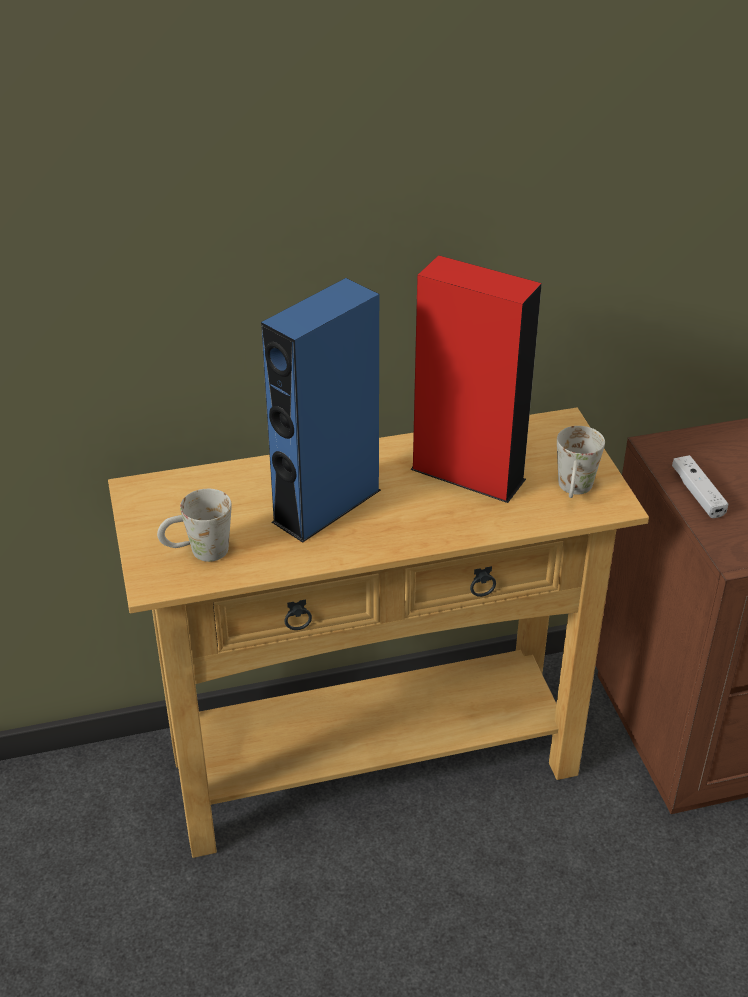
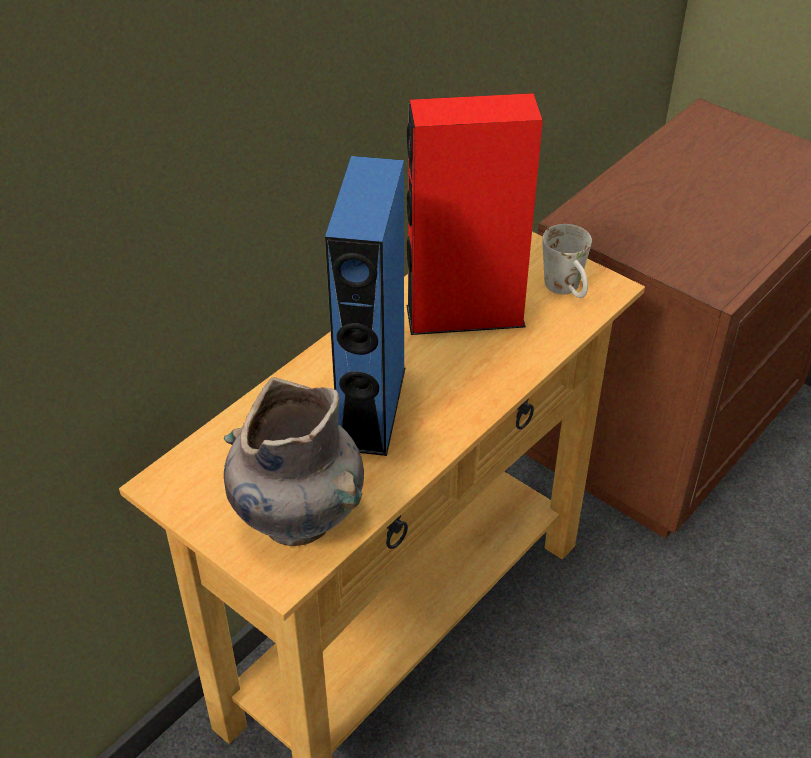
camera: 35 degrees left, 5 degrees up
(198, 552) = (296, 518): white mug -> grey vase
(697, 493) = (640, 249): white game controller -> none

